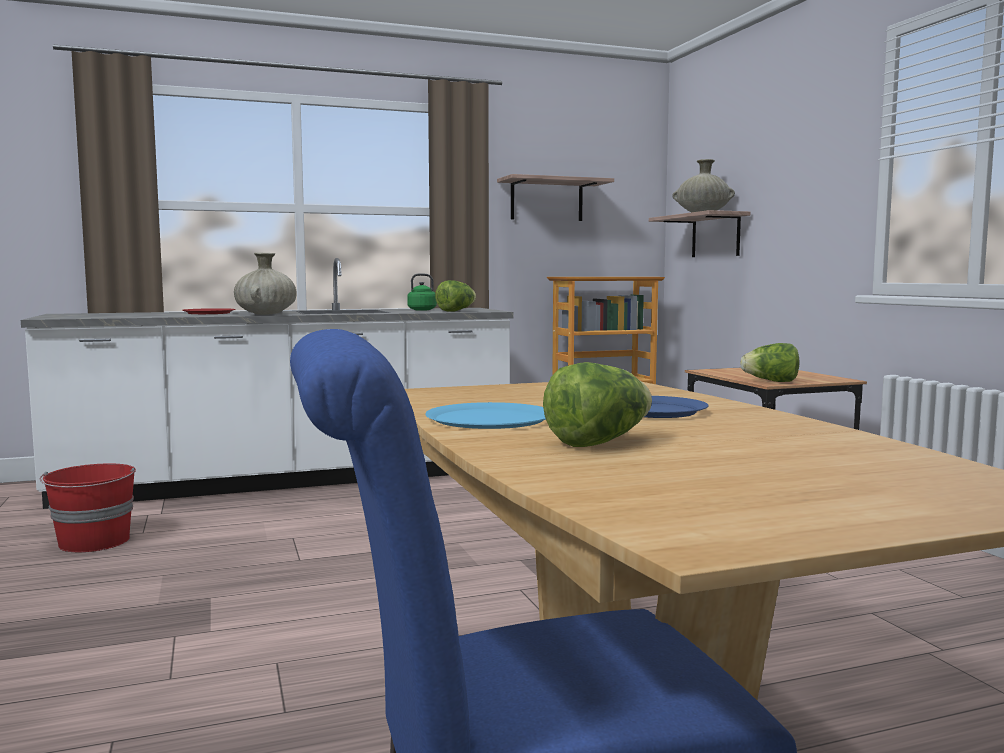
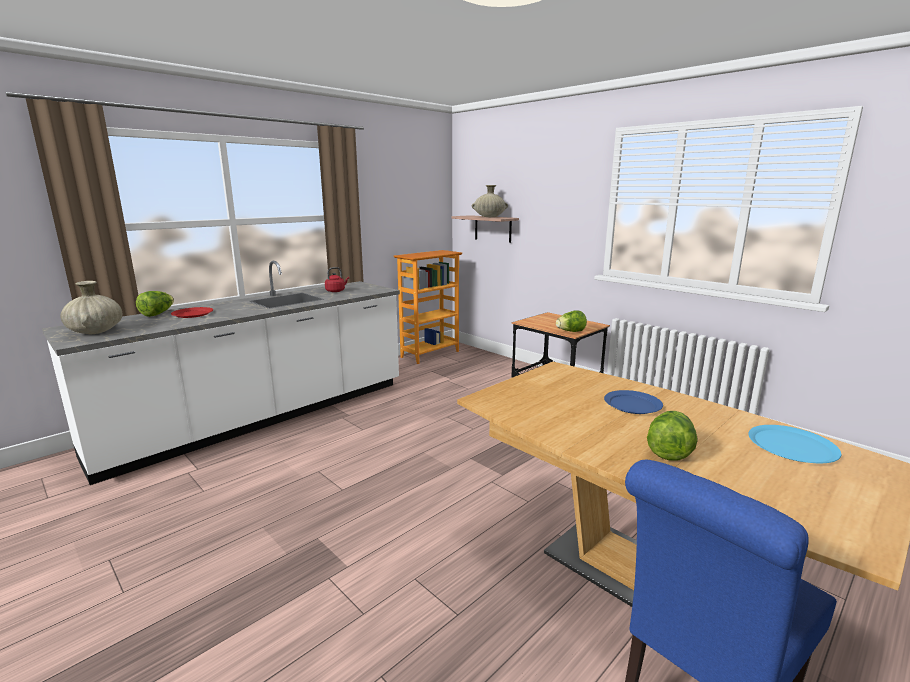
camera: 25 degrees left, 10 degrees up
(94, 542) = (174, 509): red bucket -> none
(266, 314) = (244, 312): beige vase -> beige vase (96, 332)
(424, 310) = (336, 291): green kettle -> red kettle
(456, 311) = (362, 292): lettuce -> lettuce (157, 314)
(490, 418) = (576, 432): blue plate -> blue plate (792, 445)
(546, 200) = (389, 205): shelf -> none

